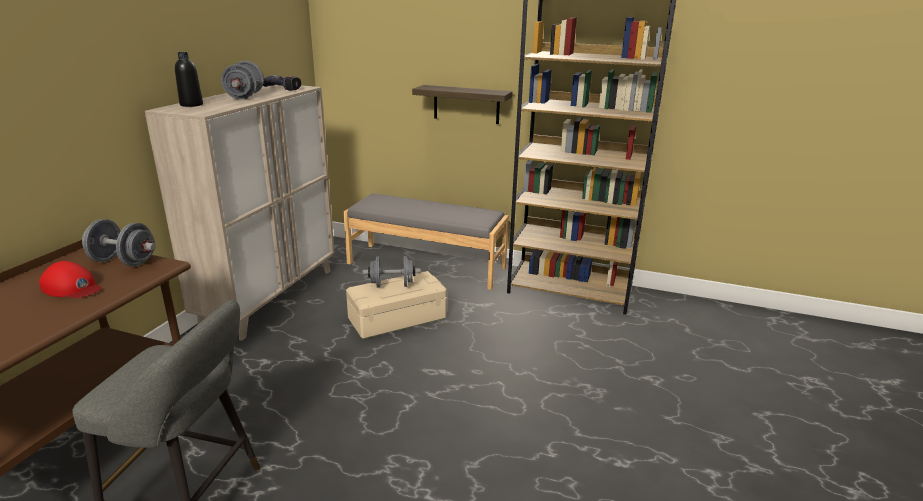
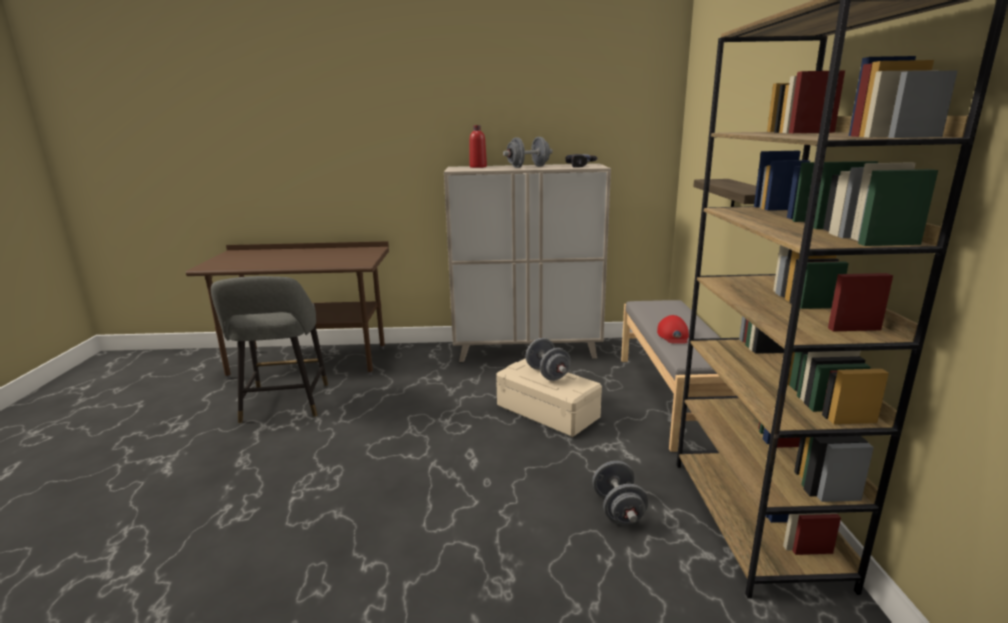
camera: 70 degrees right, 5 degrees down
(72, 287) = (324, 258): red cap -> red cap (673, 335)
(123, 262) = (364, 256): grey dumbbell -> grey dumbbell (618, 509)
(191, 105) = (478, 167): black bottle -> red bottle

